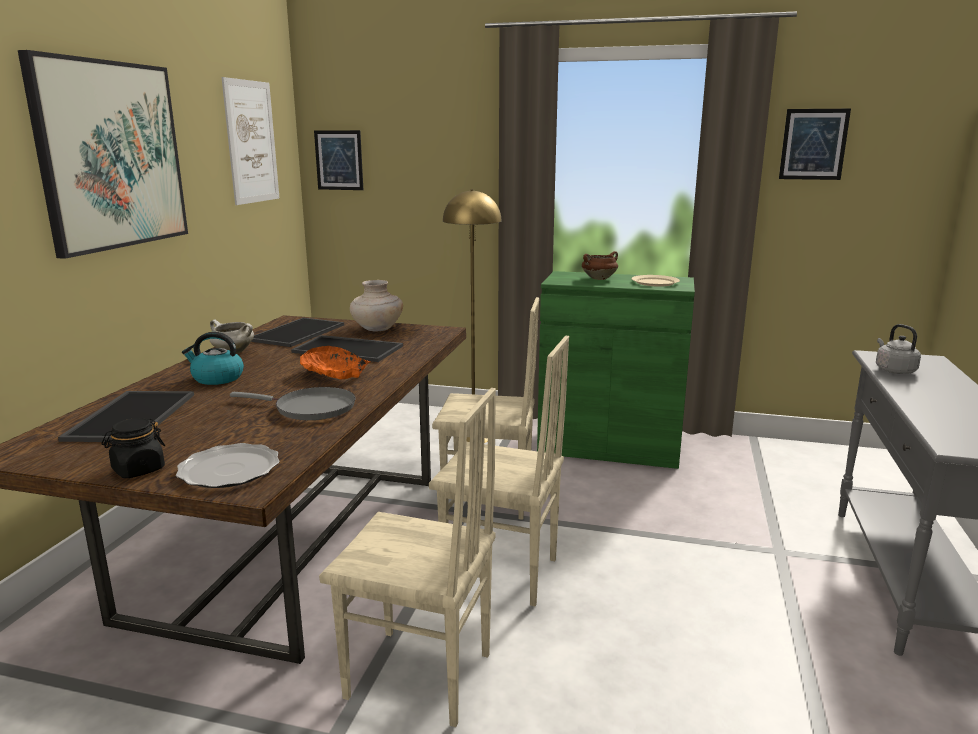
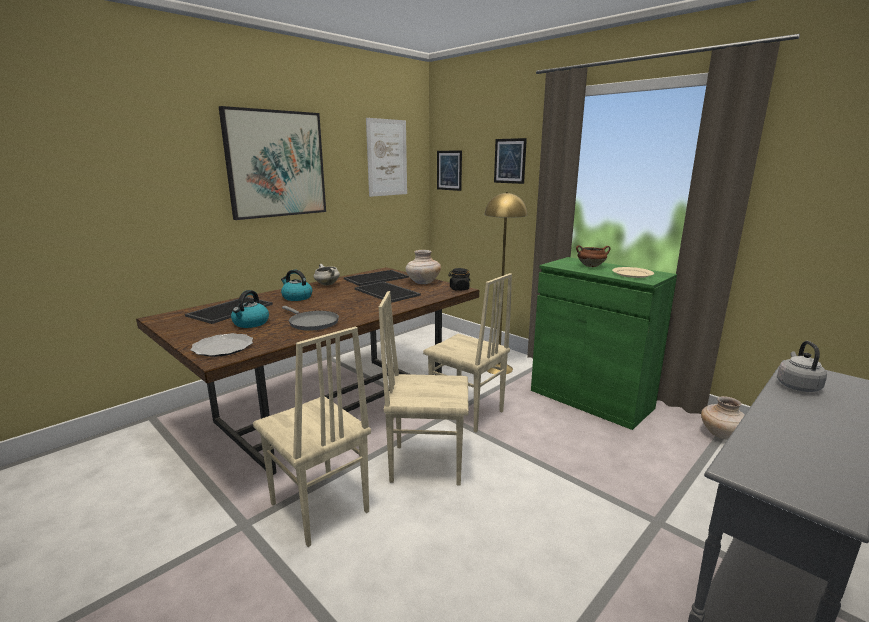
camera: 30 degrees right, 0 degrees up
(138, 470) = (189, 338): black jar -> black jar (459, 289)
(209, 428) = (251, 323): none -> kettle
(334, 374) = (355, 305): orange bowl -> none
(501, 574) = (426, 463): beige chair -> beige chair turned 135 degrees clockwise
(757, 451) = (722, 435): none -> beige vase
(813, 144) = (815, 160): picture -> picture (510, 161)

